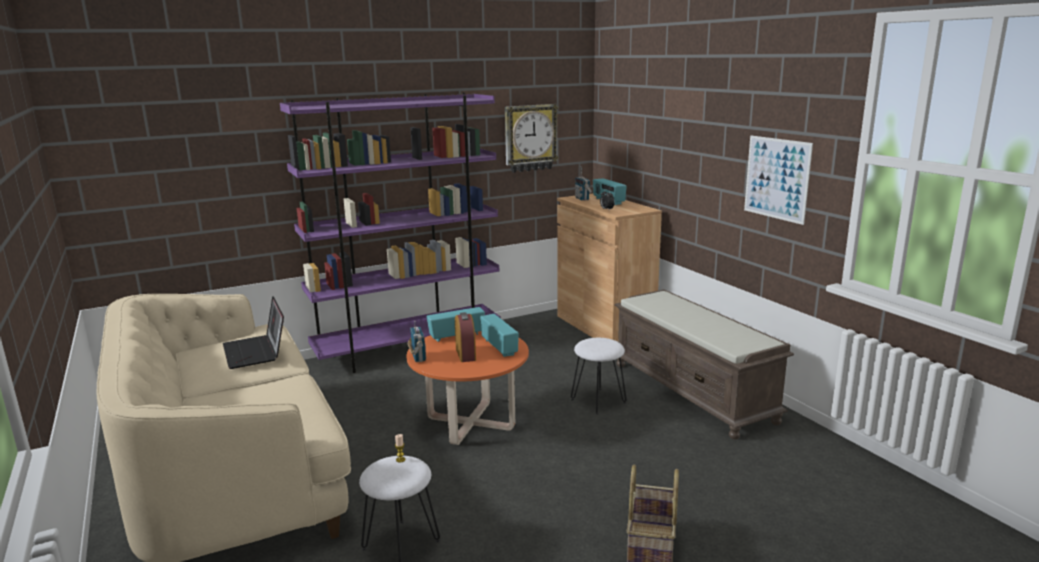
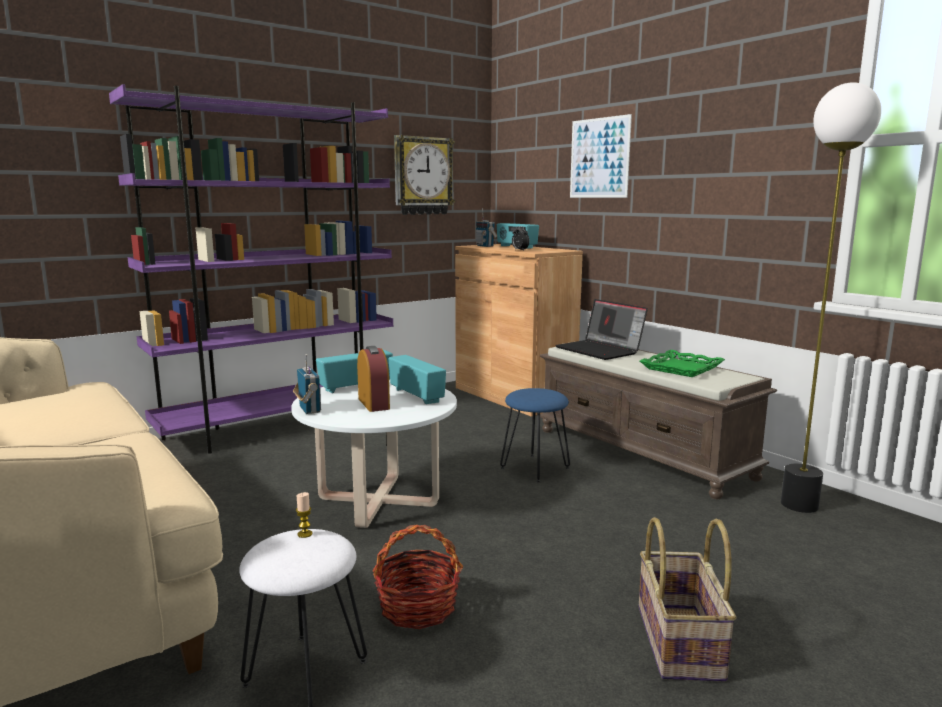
camera: 10 degrees left, 5 degrees down
(256, 352) = (67, 408): laptop -> laptop (600, 350)
(471, 423) = (378, 501): orange coffee table -> white coffee table
(480, 508) = (417, 607): none -> basket
(598, 401) = (535, 468): white stool -> blue stool
(720, 329) = (682, 368): none -> green tray
(776, 178) = (737, 187): picture -> picture (599, 158)
(800, 449) = (799, 504): none -> floor lamp

